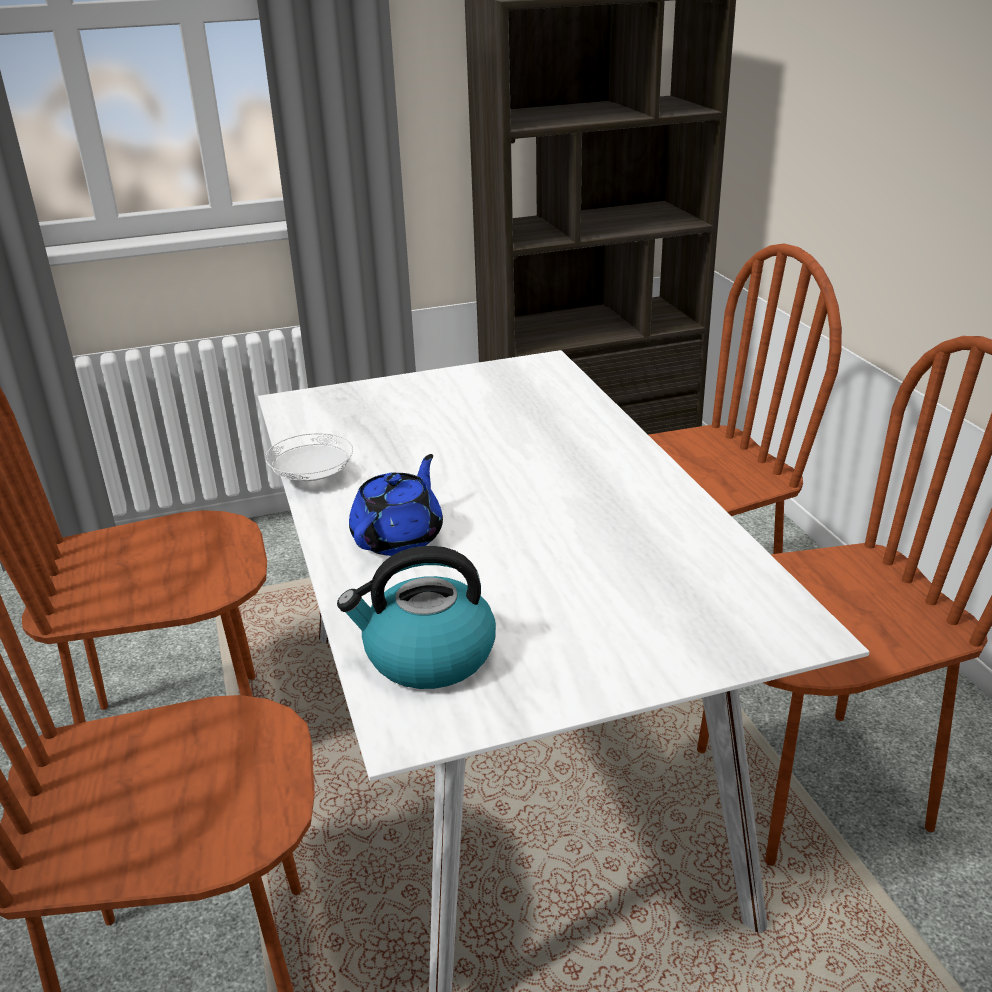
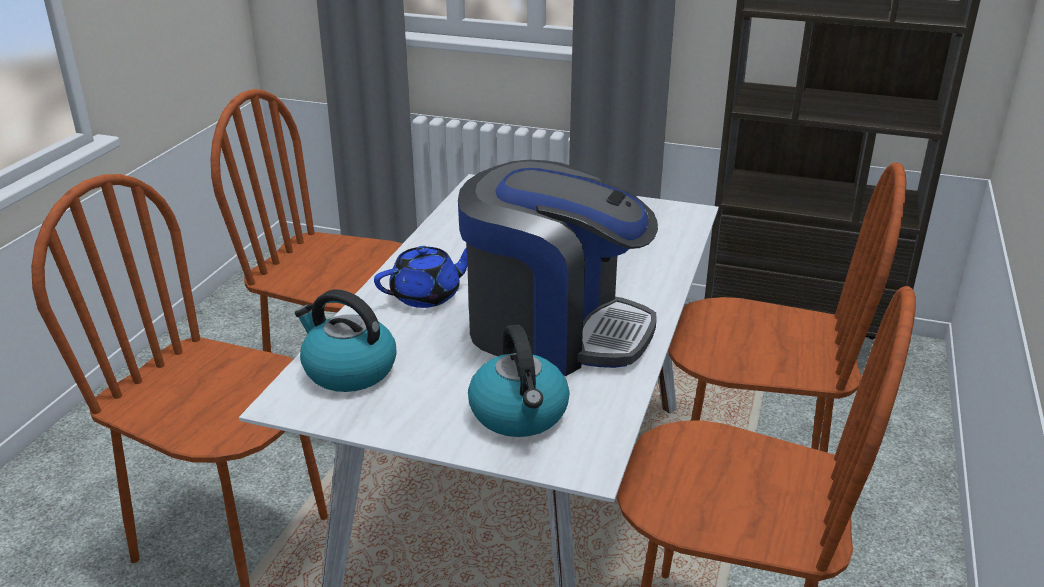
camera: 35 degrees right, 0 degrees up
(313, 478) = (429, 239): white plate -> none
(583, 518) = (554, 330): none -> coffee machine
(673, 614) = (519, 414): none -> kettle

